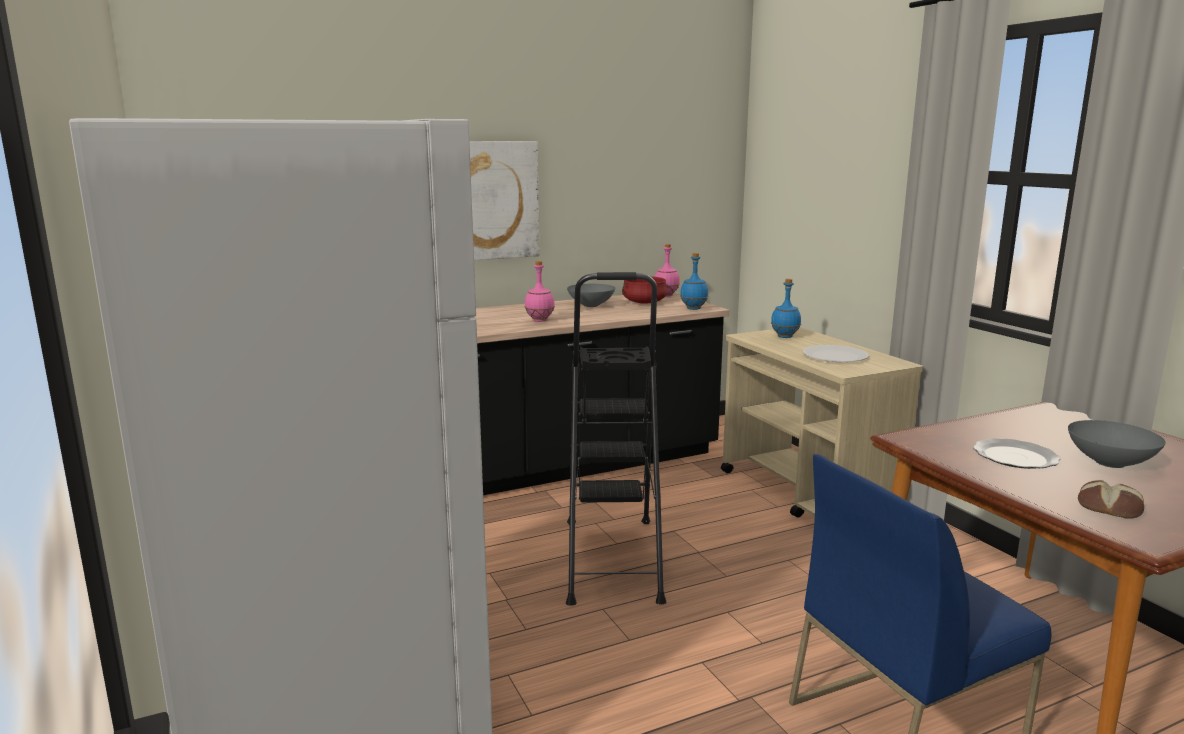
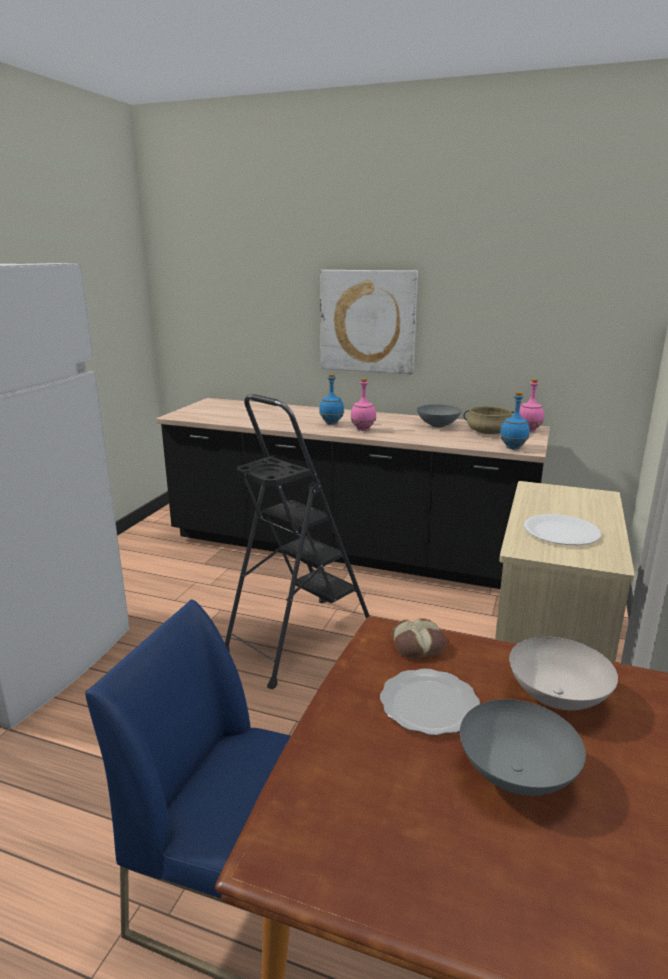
camera: 45 degrees right, 5 degrees up
(644, 302) = (488, 432): red cooking pot -> beige cooking pot
(785, 337) = (569, 498): blue bottle -> blue bottle (331, 423)
(1040, 429) = (558, 697): none -> white bowl
(1109, 507) = (353, 807): bread -> bread (418, 645)

